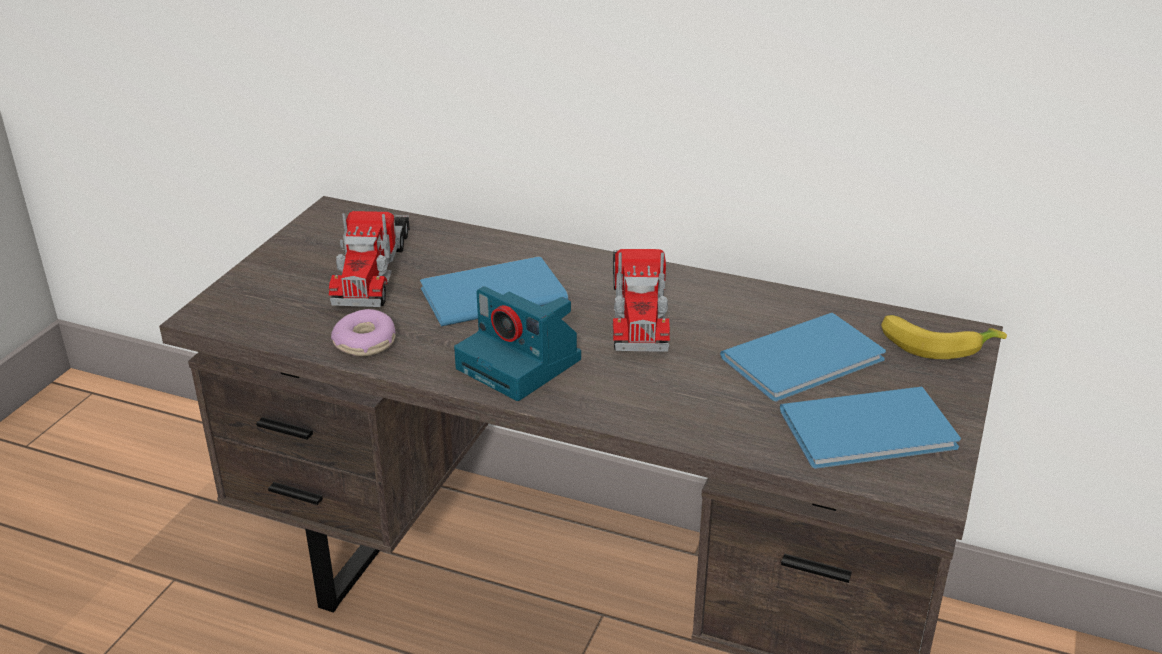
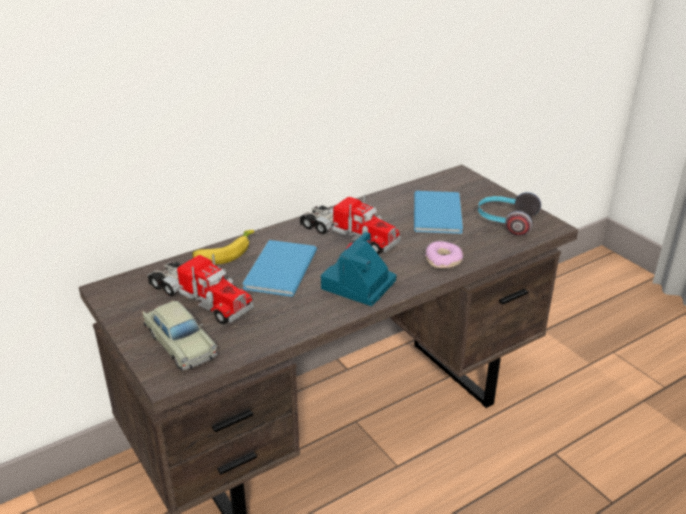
camera: 55 degrees left, 0 degrees up
(274, 295) = (180, 343): none -> beige toy car
(366, 343) = (278, 327): donut -> donut (443, 260)
(521, 364) = (358, 285): camera -> camera turned 135 degrees clockwise
(873, 431) = (505, 221): blue book -> headphones
(936, 344) = (459, 182): banana -> banana (224, 253)

